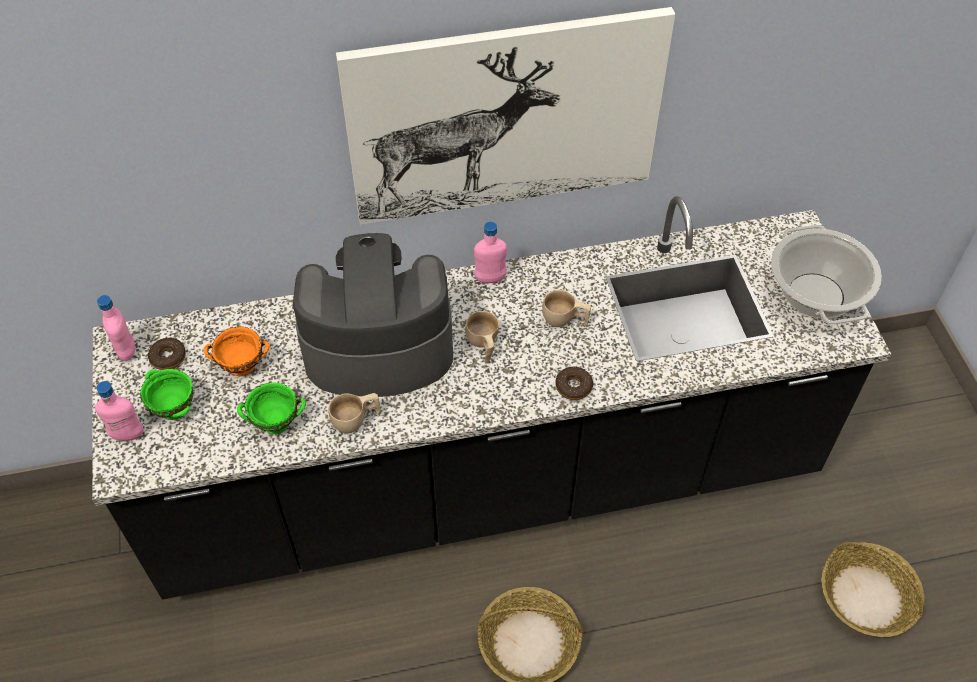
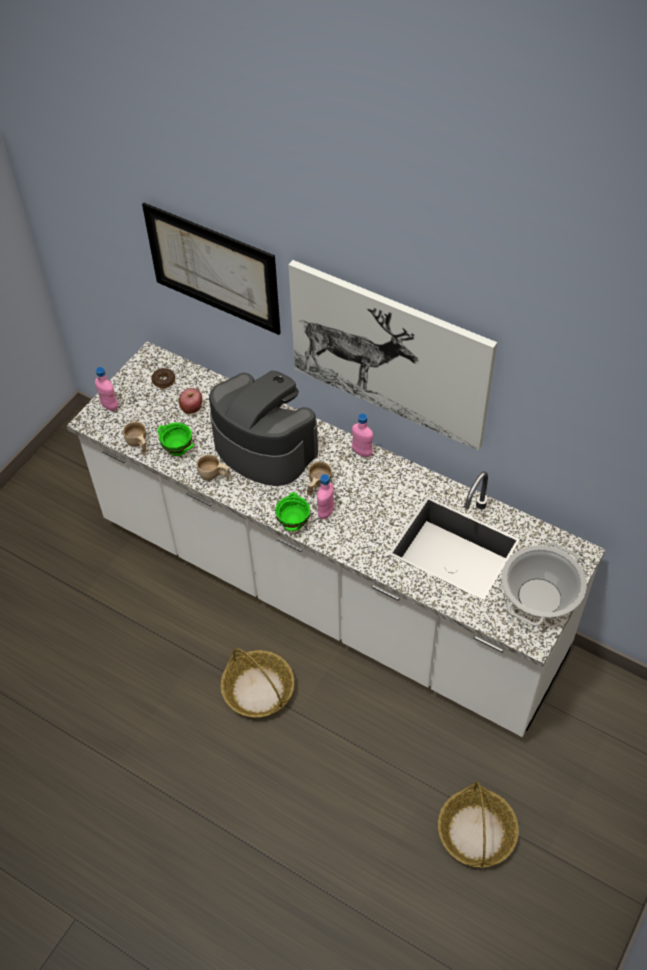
camera: 45 degrees right, 0 degrees up
(127, 350) = (149, 364): pink bottle -> pink bottle (326, 512)
(174, 409) = (140, 408): green bowl -> green bowl (293, 523)
(192, 144) = (213, 268): none -> picture
(241, 364) = (191, 408): orange bowl -> apple
(488, 482) = (327, 590): black counter -> white counter
(565, 321) = (375, 504): beige cup -> beige cup (138, 445)
(573, 386) = (338, 541): donut -> none

